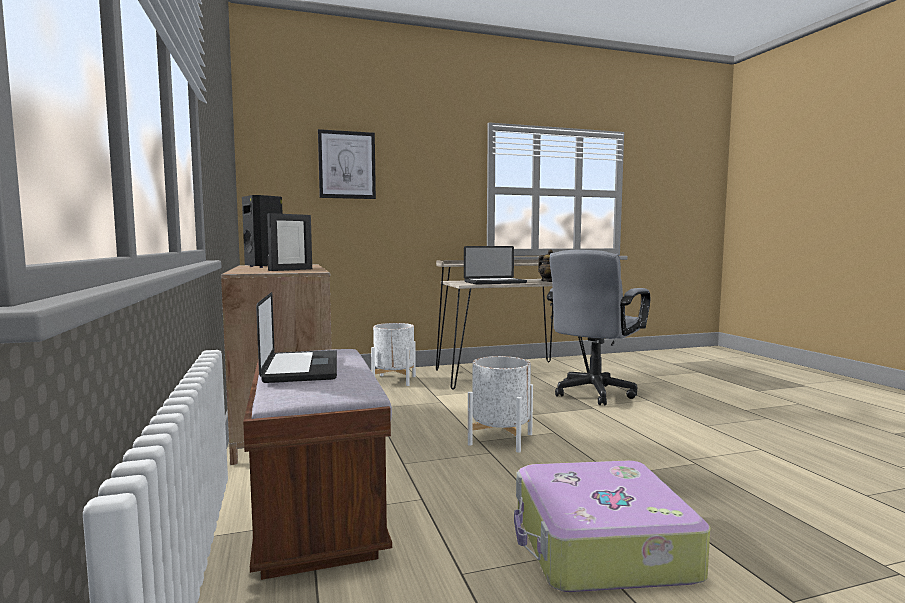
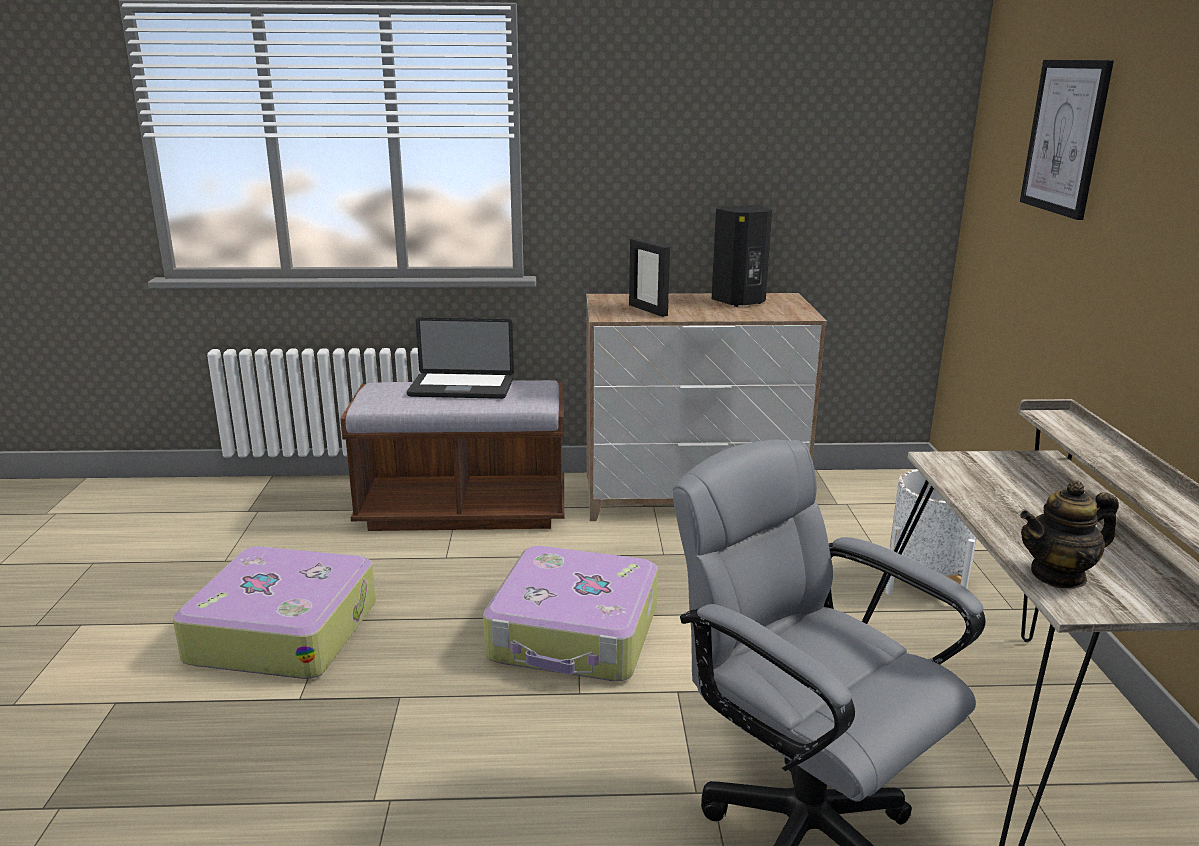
camera: 105 degrees right, 15 degrees up
(495, 282) = (1005, 497): laptop -> none
(500, 439) = (575, 634): white planter -> suitcase

